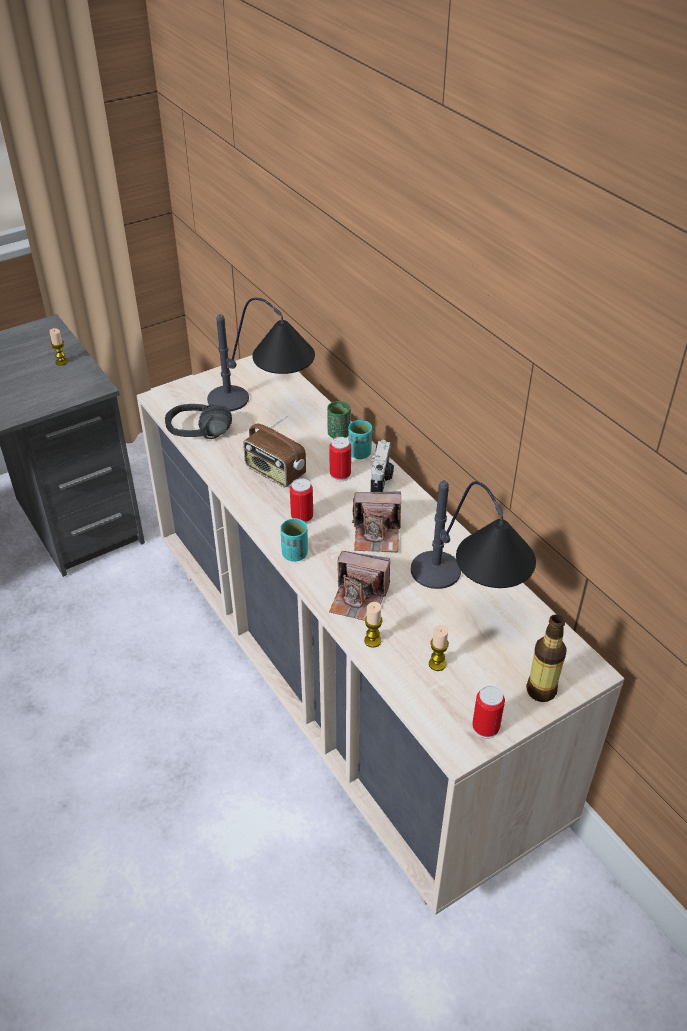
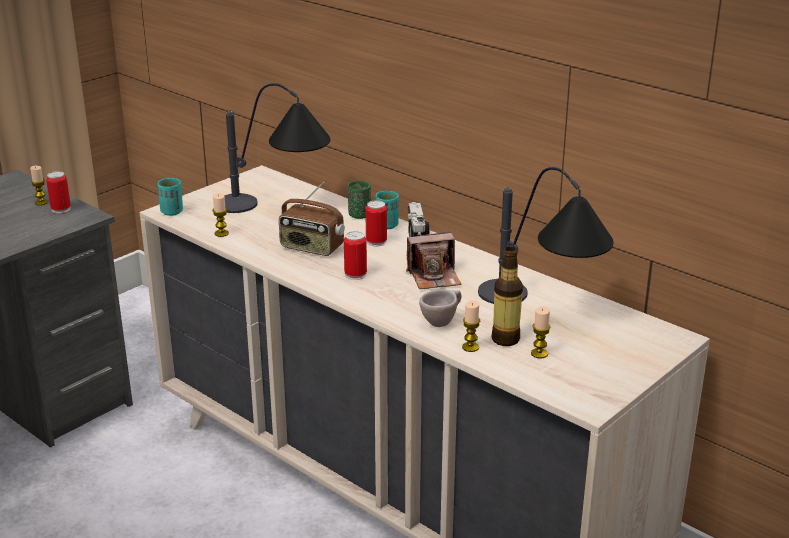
camera: 15 degrees left, 15 degrees down
(199, 437) = (221, 233): black headphones -> candle
(295, 554) = (362, 300): turquoise cup -> turquoise cup (172, 212)
(359, 599) = (442, 321): camera -> beige cup
(485, 727) = (607, 388): can -> can (61, 209)
(541, 690) = (642, 356): bottle -> bottle (505, 339)

